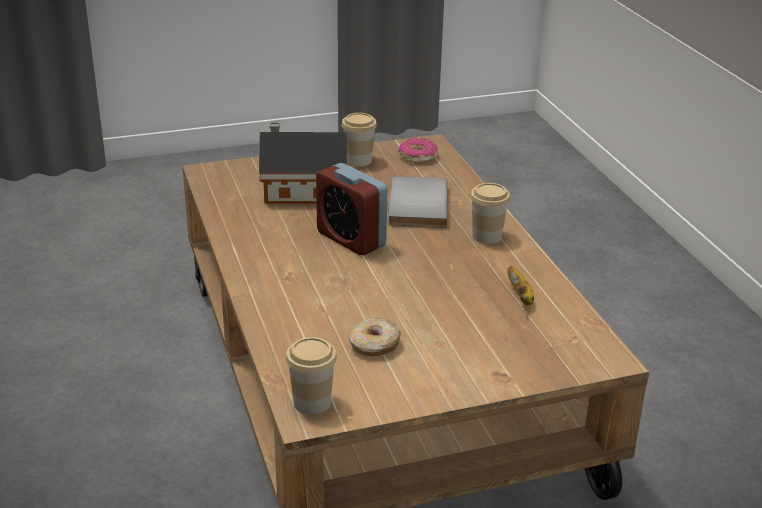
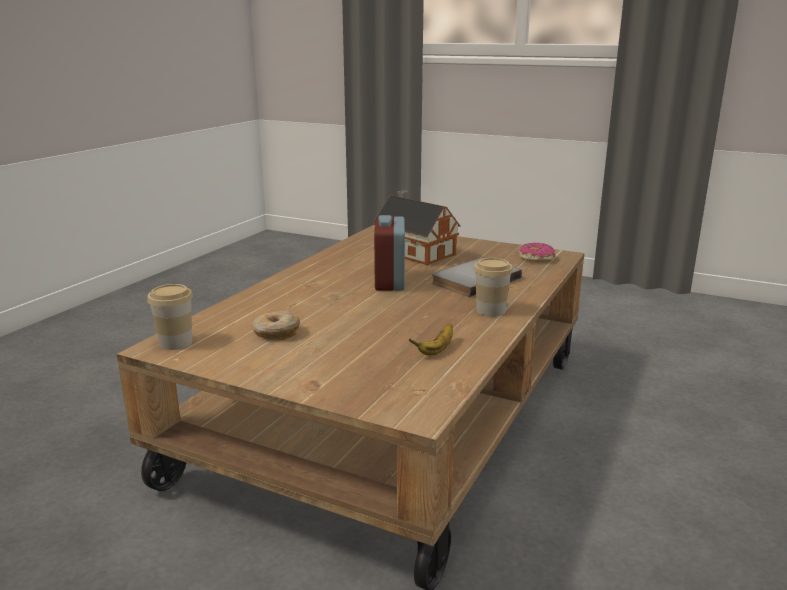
camera: 45 degrees right, 10 degrees down
(358, 160) = (487, 249): cup -> none

